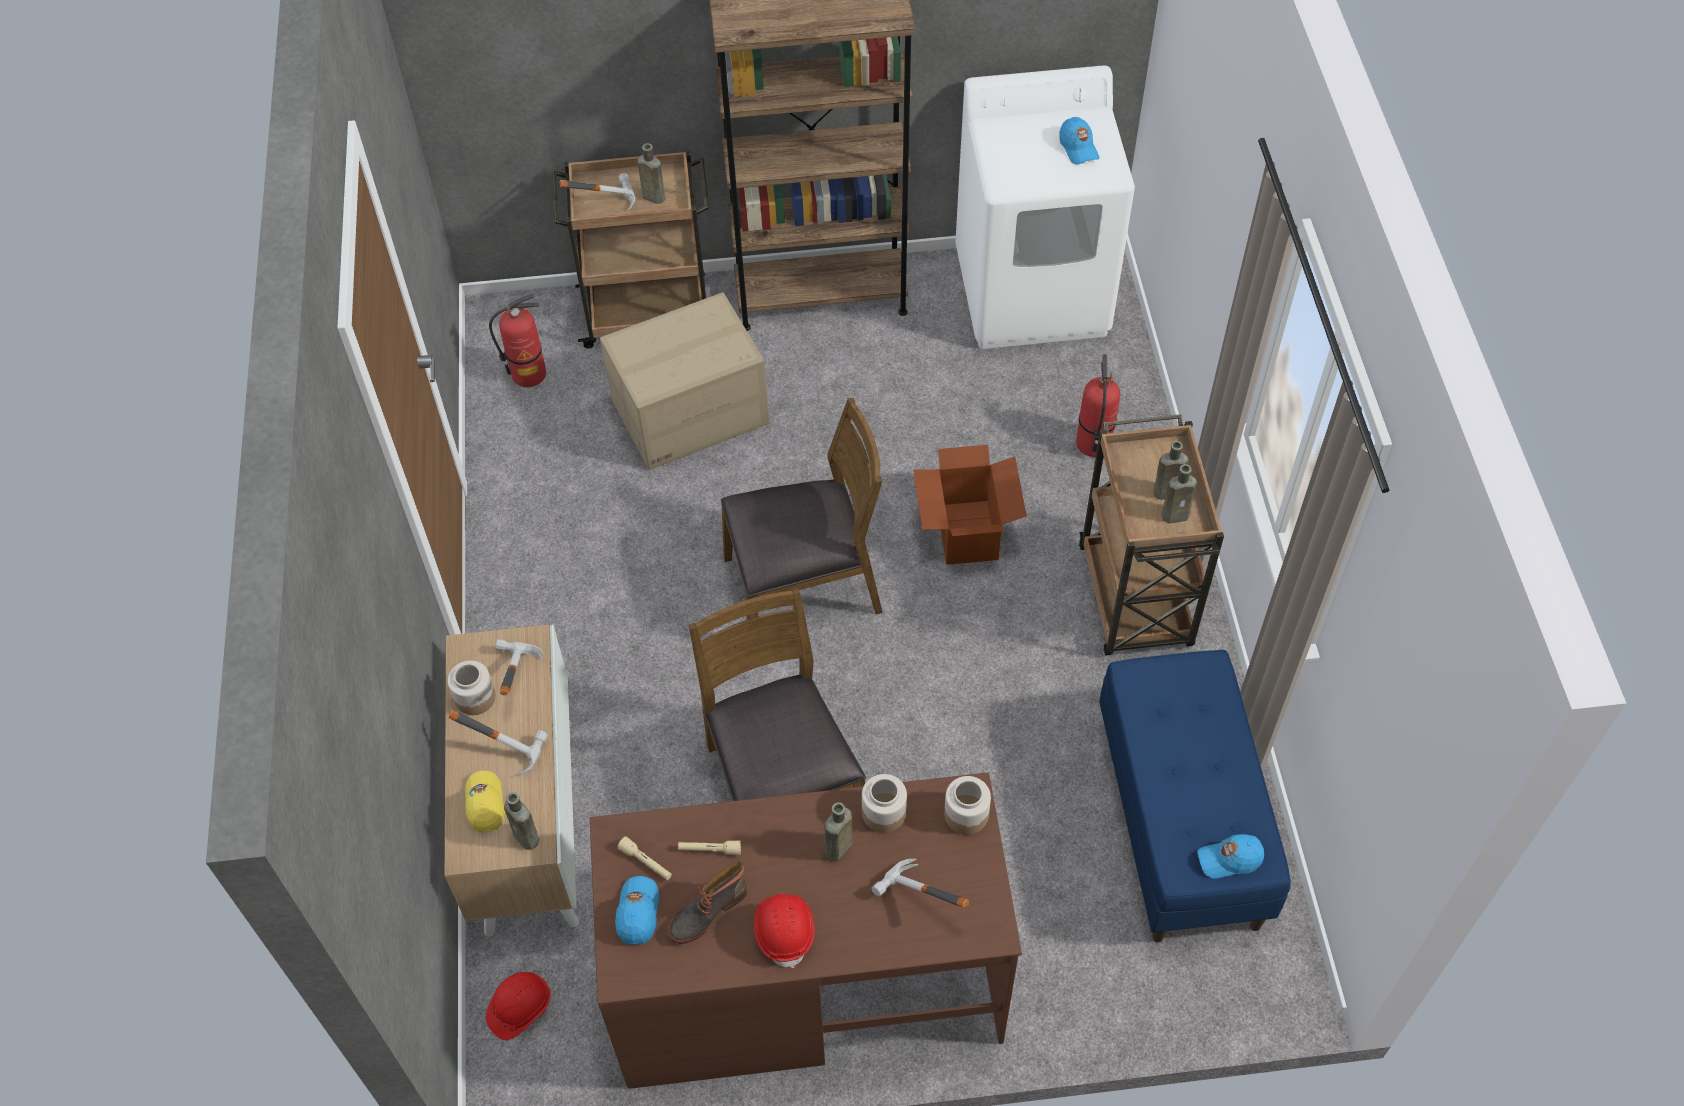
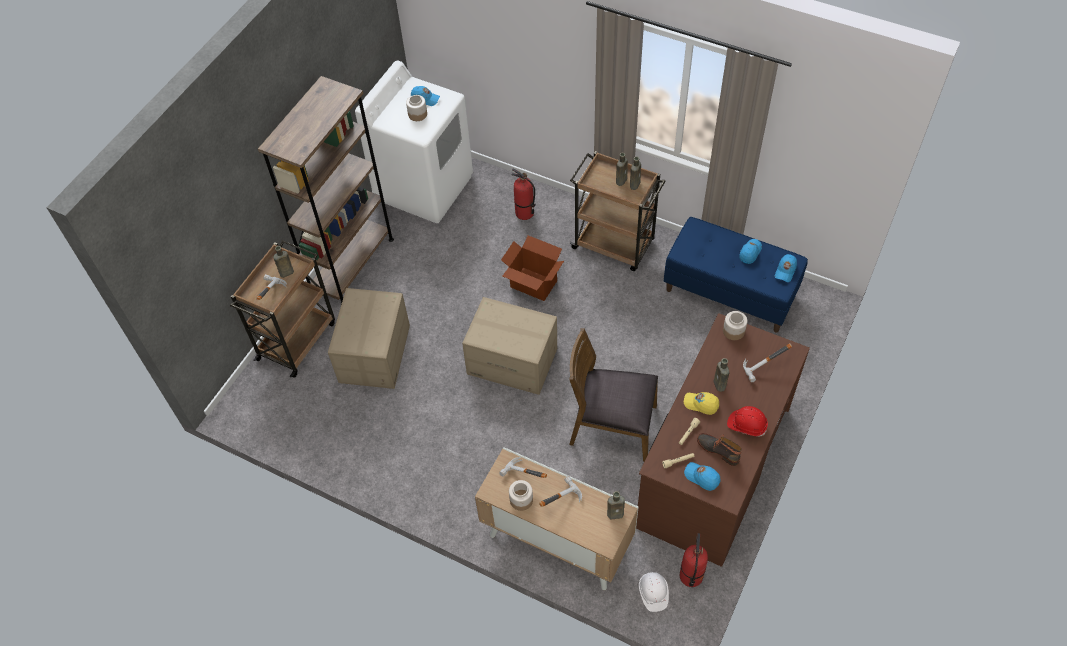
camera: 55 degrees left, 0 degrees up
(485, 804) = (585, 523): yellow cap -> yellow cap (701, 404)
(519, 1008) = (653, 593): red hard hat -> white hard hat
(529, 374) = (288, 411): fire extinguisher -> fire extinguisher (690, 576)
(707, 911) = (718, 450): boot -> boot turned 135 degrees clockwise
(804, 587) = (512, 361): brown chair -> cardboard box
(884, 812) = (713, 359): jar -> jar (417, 114)
(1223, 782) = (750, 253): none -> blue cap

